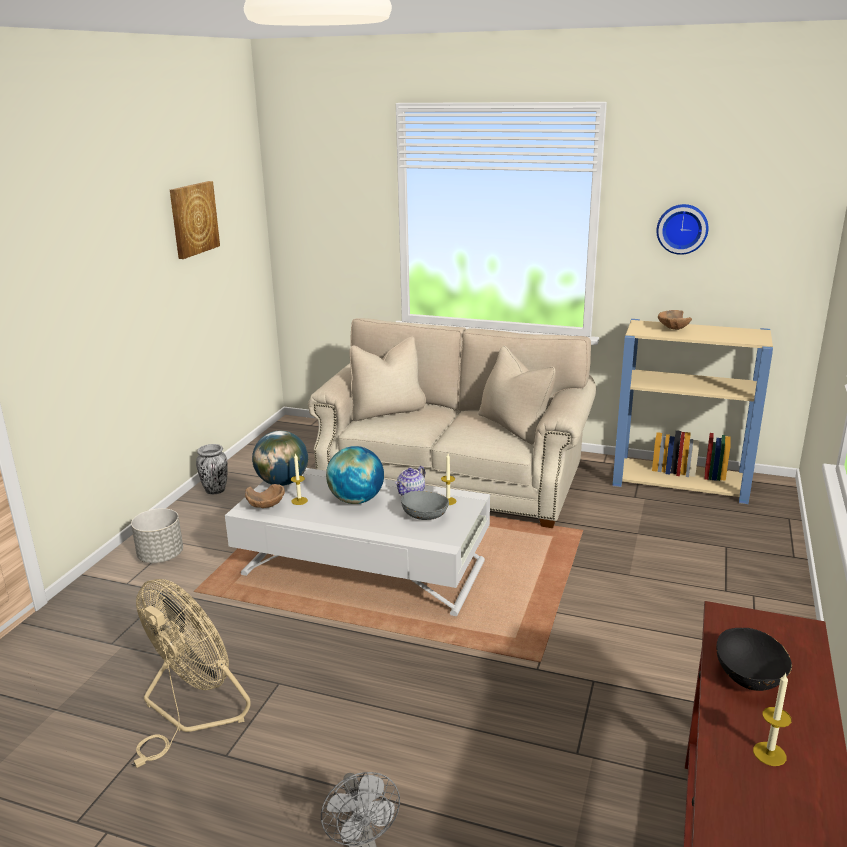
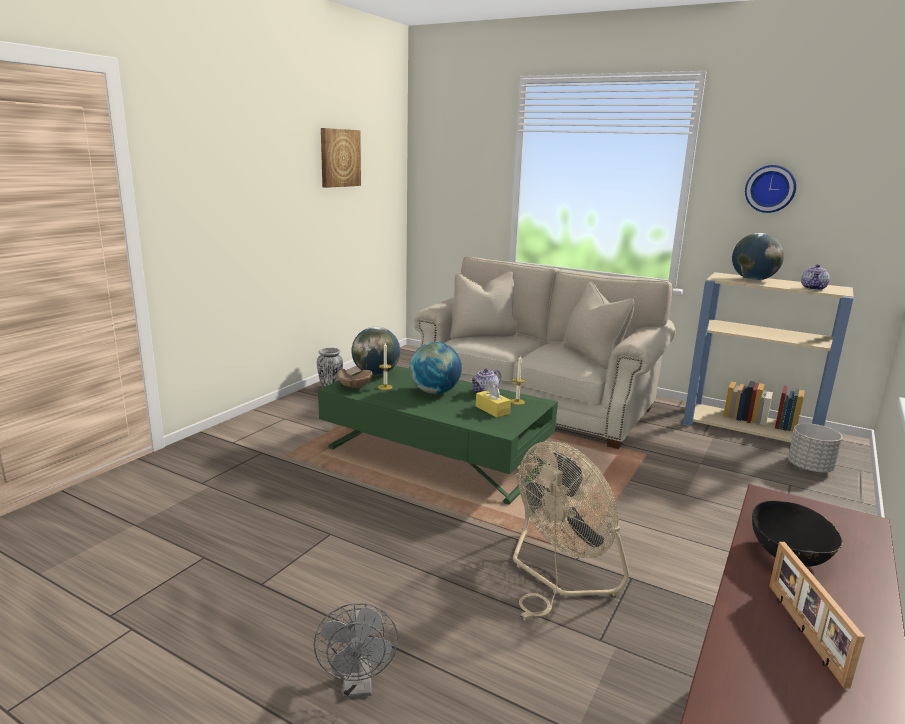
camera: 10 degrees right, 5 degrees down
(161, 556) = (268, 427): grey planter -> grey planter (809, 468)
(183, 709) = (239, 541): beige fan -> beige fan (553, 574)
(364, 569) = (436, 458): white coffee table -> green coffee table
(425, 516) = (492, 410): grey bowl -> yellow tissue box
(672, 329) = (753, 280): brown bowl -> globe
(734, 337) = (814, 288): none -> teapot
(769, 754) = (803, 632): candle -> picture frame

